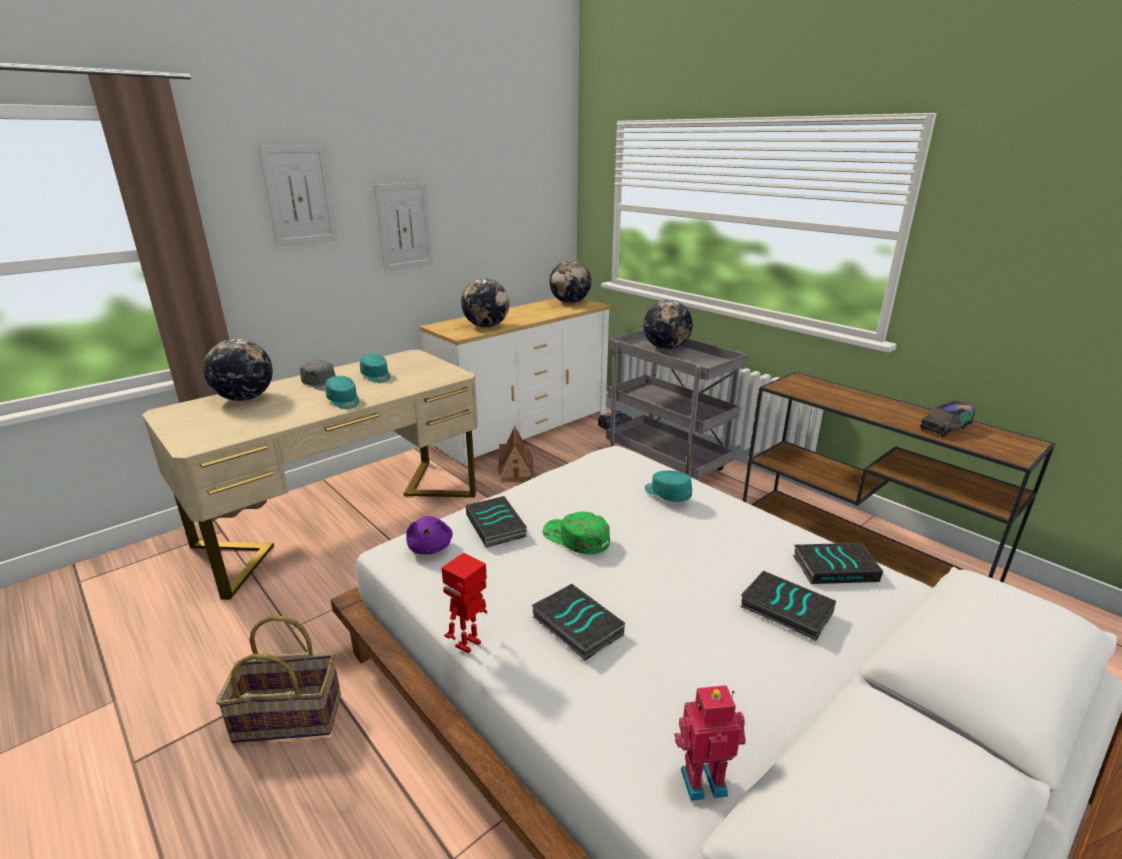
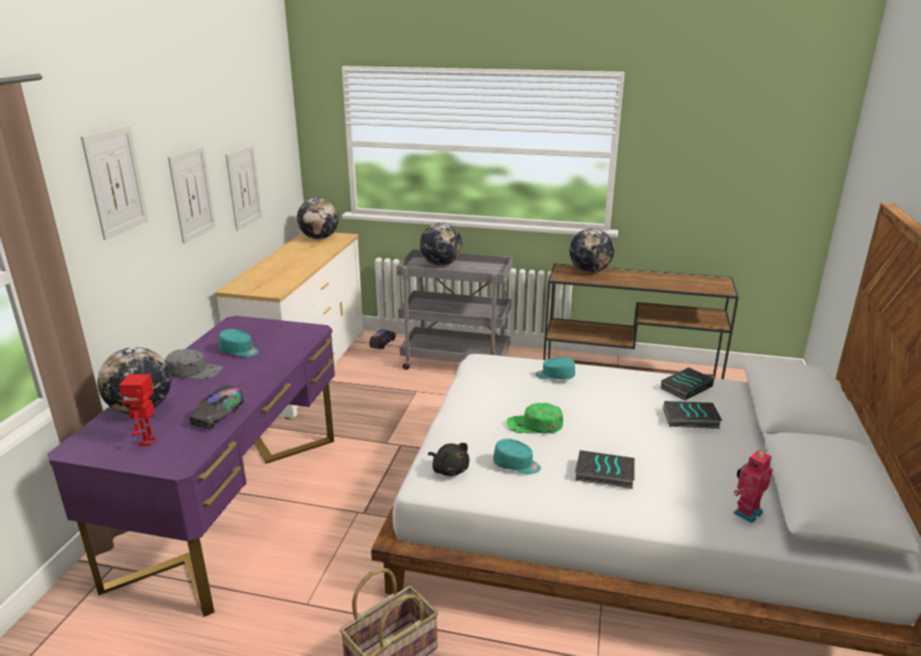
camera: 35 degrees left, 0 degrees up
(343, 519) = (233, 505): beige desk -> purple desk
(344, 401) = (251, 381): turquoise cap -> turquoise cap (516, 465)
(430, 547) = (449, 469): purple plush toy -> black plush toy
(469, 645) = (560, 512): toy robot -> toy robot (148, 441)
(482, 234) = (244, 187): none -> picture
(486, 326) = (283, 278): globe -> globe (589, 271)
(497, 526) = (475, 437): book -> none
(516, 470) = (343, 407): toy house -> none
(945, 428) = (676, 282): toy truck -> toy truck (218, 416)

